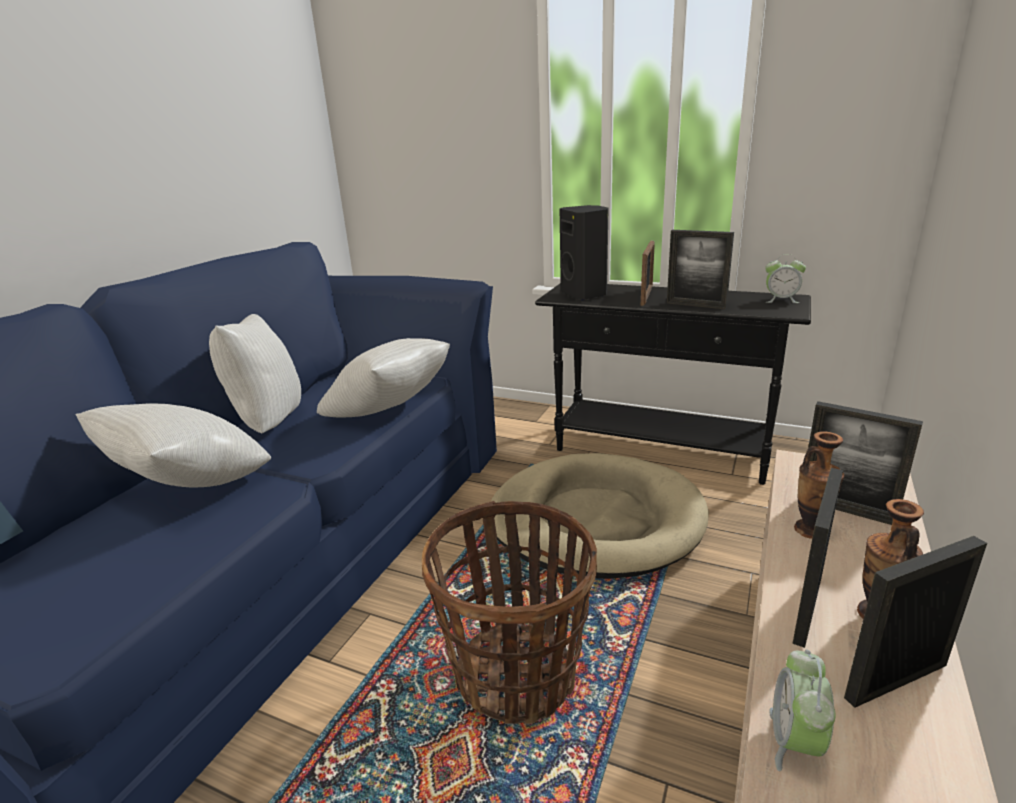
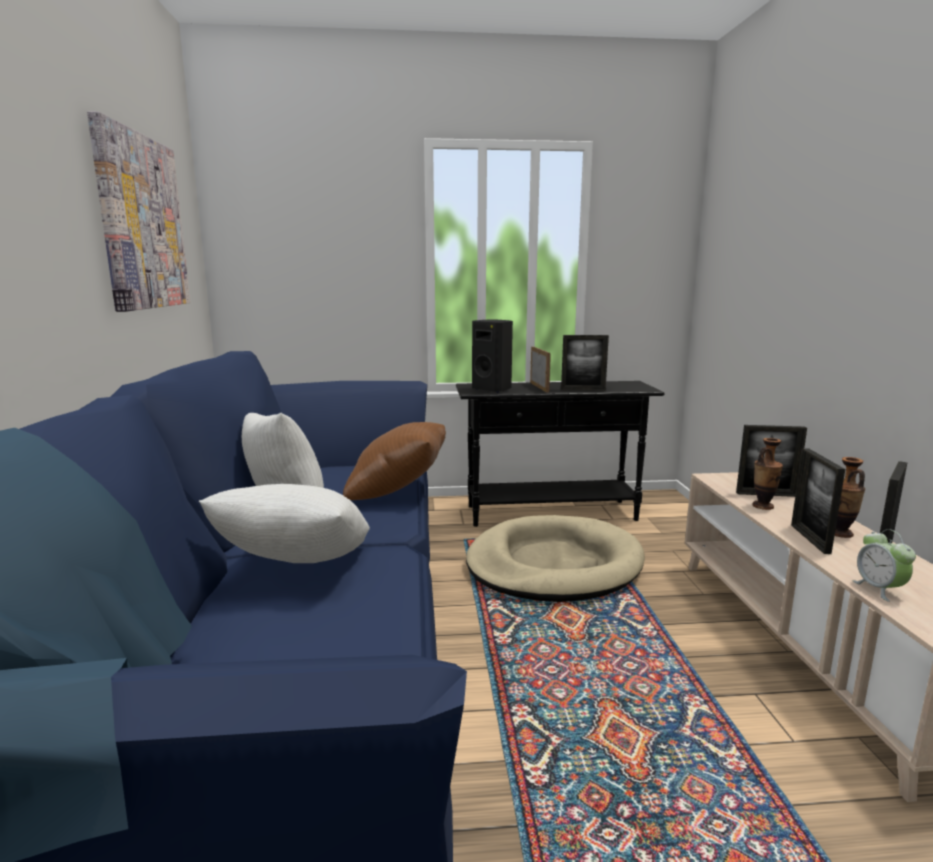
camera: 30 degrees left, 10 degrees down
(210, 111) = (141, 222): none -> picture
(390, 412) = (399, 491): white pillow -> brown pillow
(516, 674) = (604, 670): basket -> none
(781, 300) = (629, 384): alarm clock -> none

